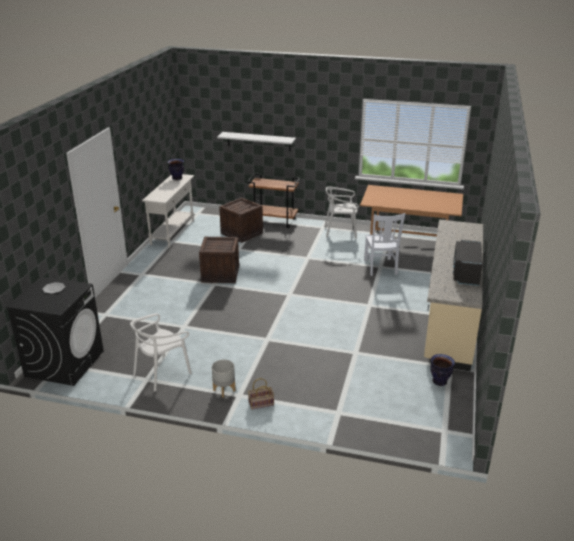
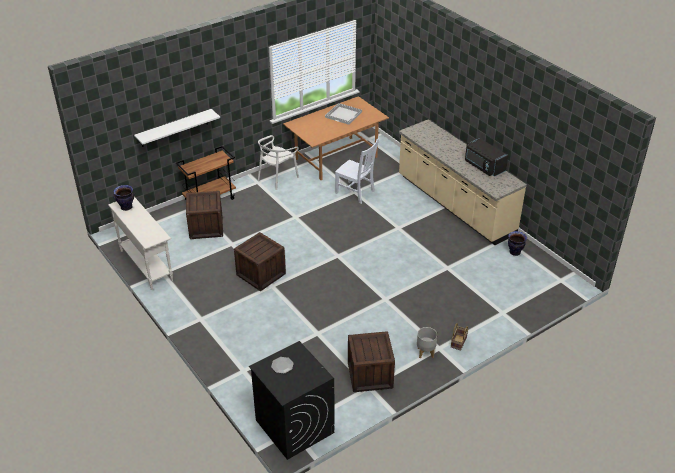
camera: 50 degrees left, 10 degrees up
(161, 373) = (370, 375): white chair -> crate
(426, 198) = (344, 114): none -> white tray

